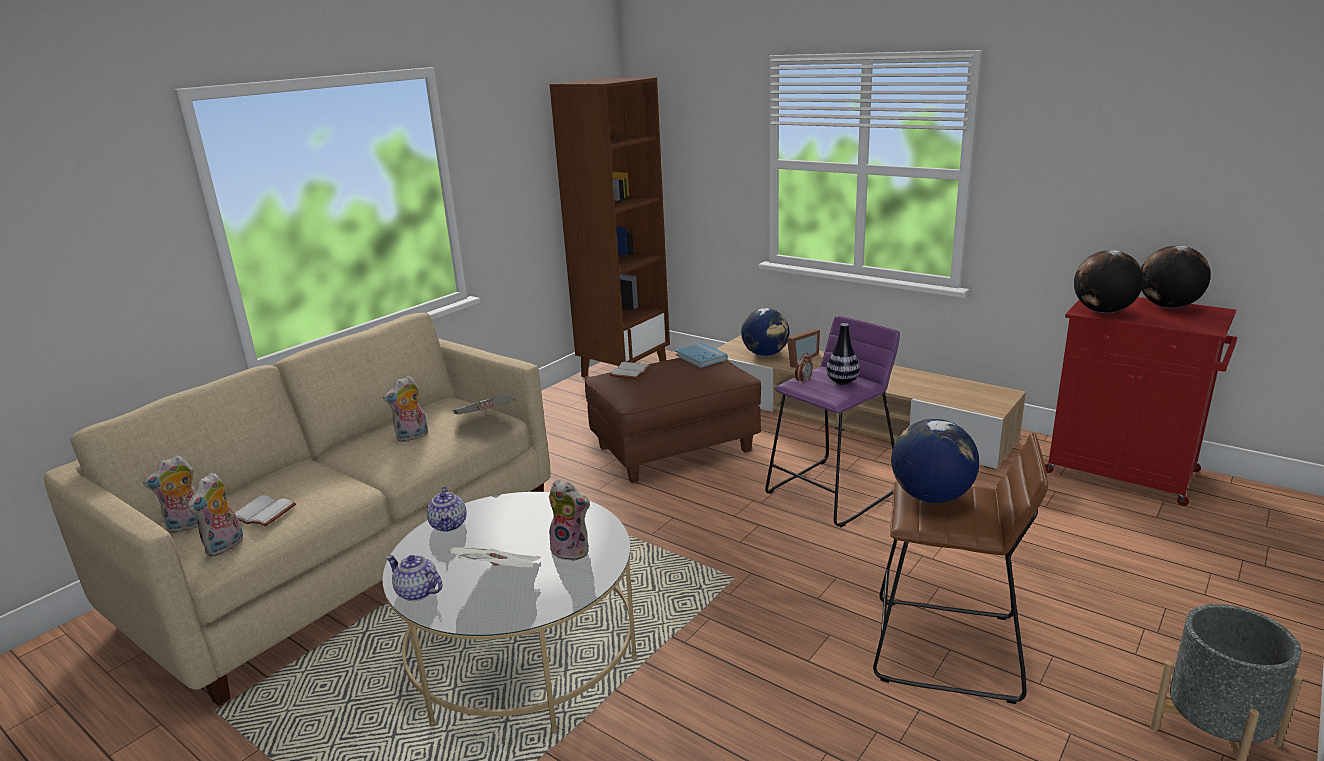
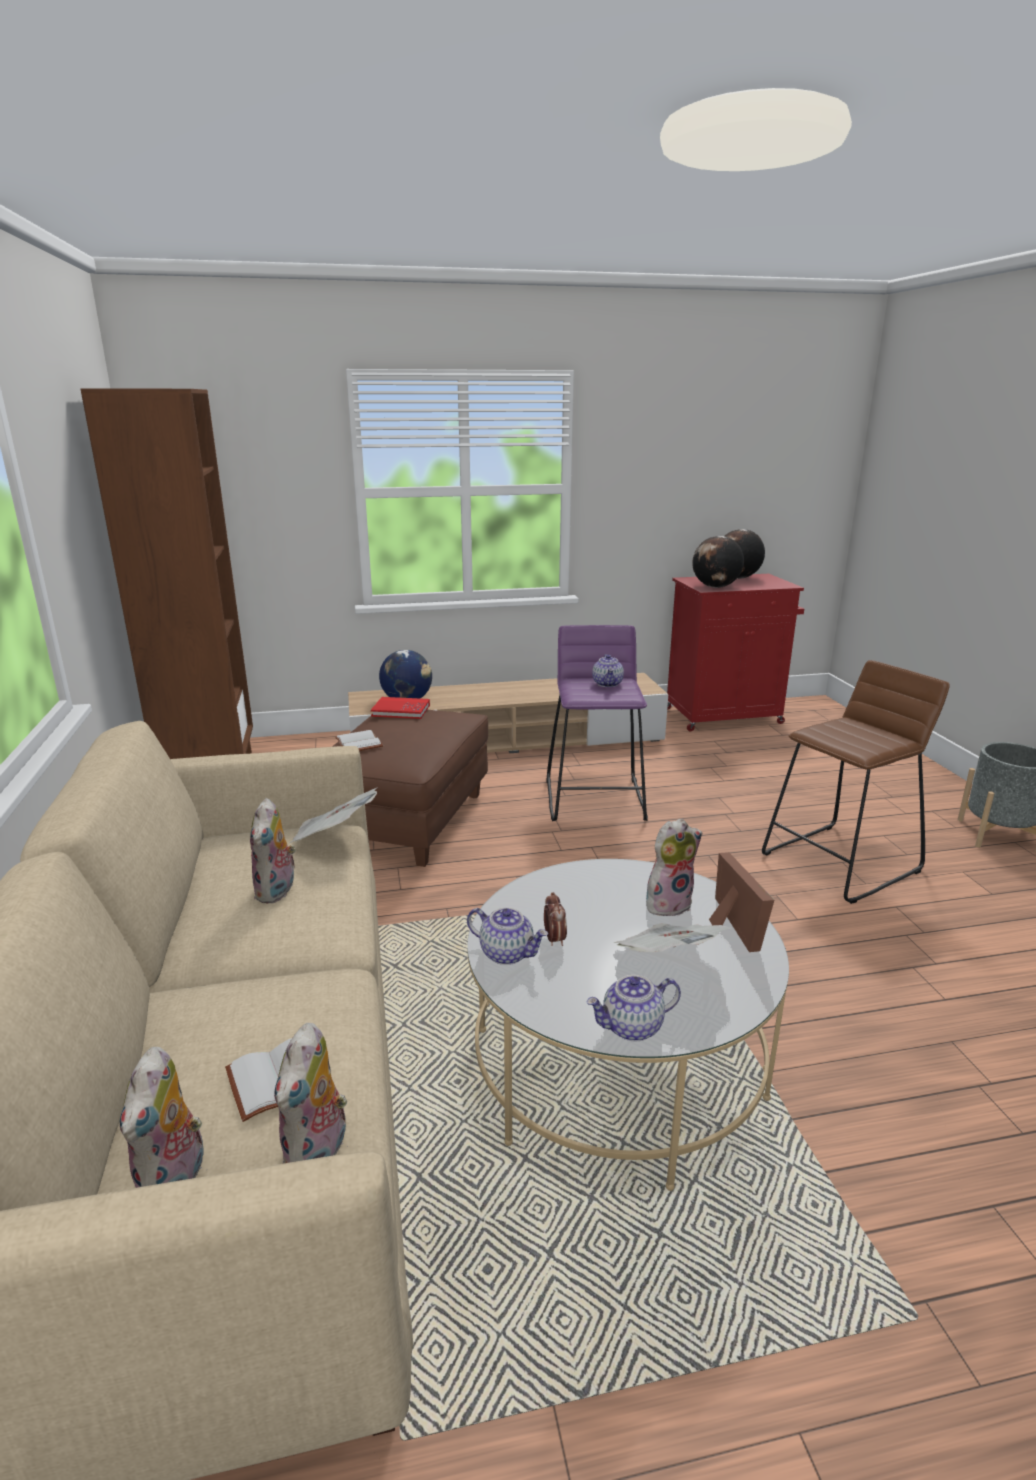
camera: 50 degrees left, 0 degrees up
(226, 547) = (318, 1153): plush toy -> plush toy turned 45 degrees clockwise
(701, 357) = (401, 710): blue book -> red book
(799, 360) = (446, 697): picture frame -> picture frame (728, 927)
(803, 381) = (581, 692): alarm clock -> alarm clock (554, 939)
(842, 382) = (608, 684): vase -> teapot
(930, 496) = (837, 733): globe -> none

